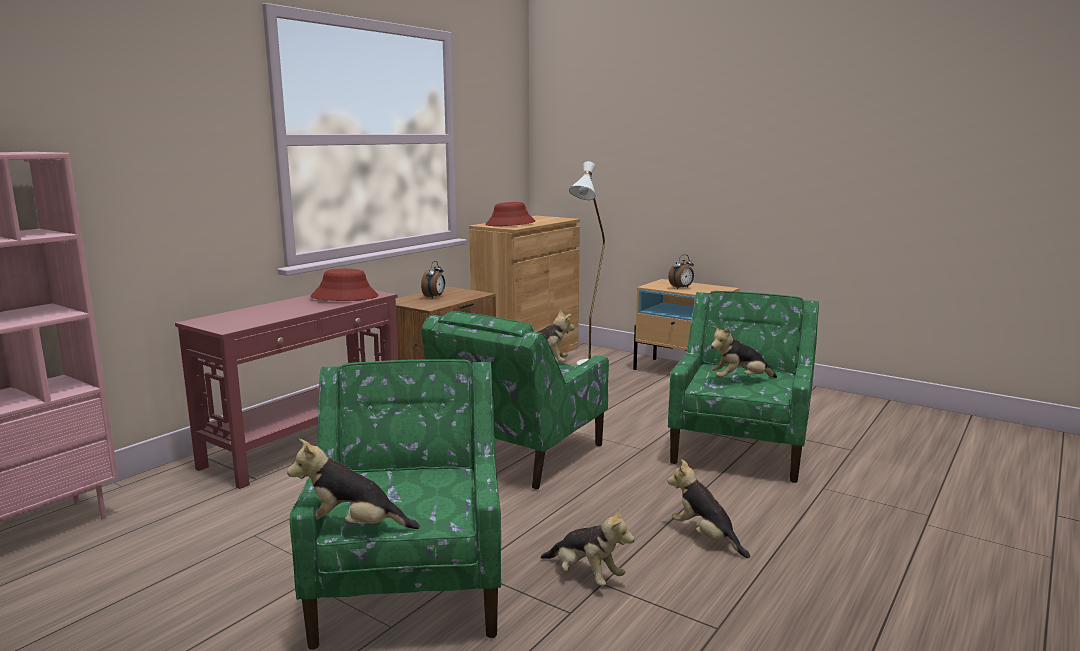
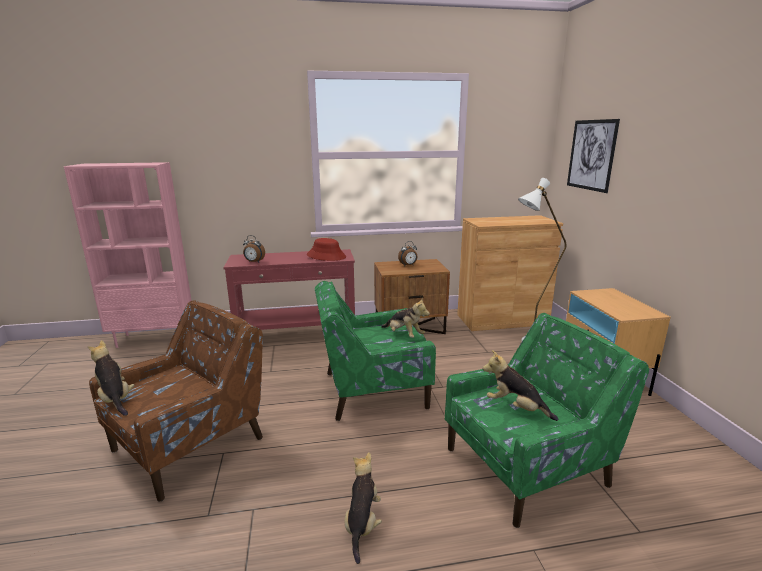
camera: 45 degrees right, 5 degrees up
(411, 585) = (191, 443): green armchair -> brown armchair
(510, 224) = (492, 221): red hat -> none
(585, 576) = (255, 497): plush toy -> none
(598, 137) = (591, 155): none -> picture
(681, 288) = (608, 302): alarm clock -> alarm clock (254, 262)

